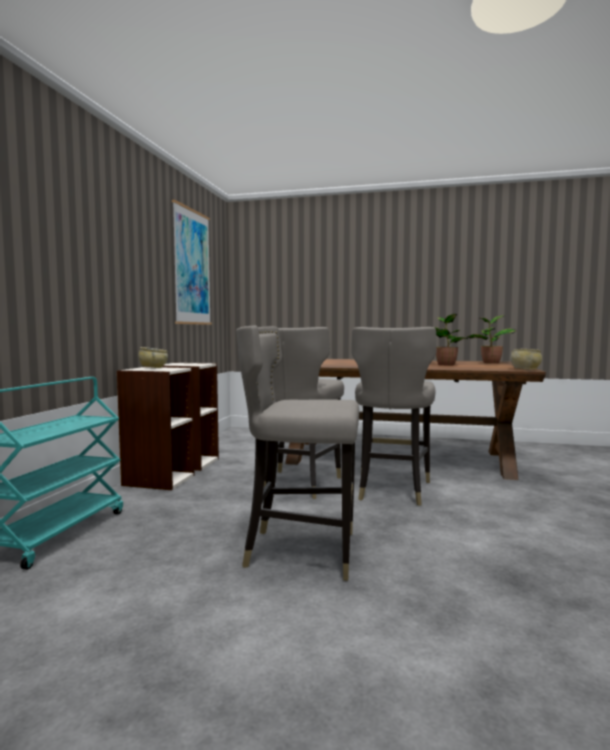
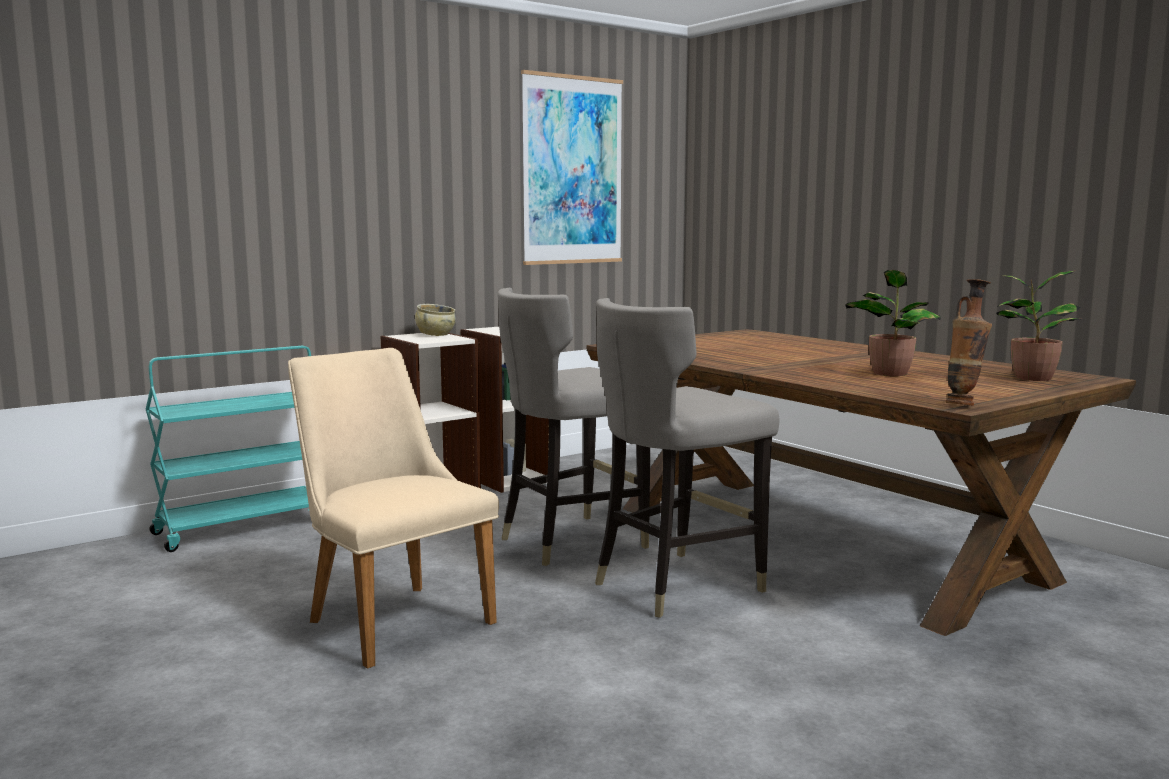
camera: 40 degrees right, 5 degrees up
(301, 551) = (390, 617): grey stool -> beige chair
(525, 369) = (964, 405): beige bowl -> vase

